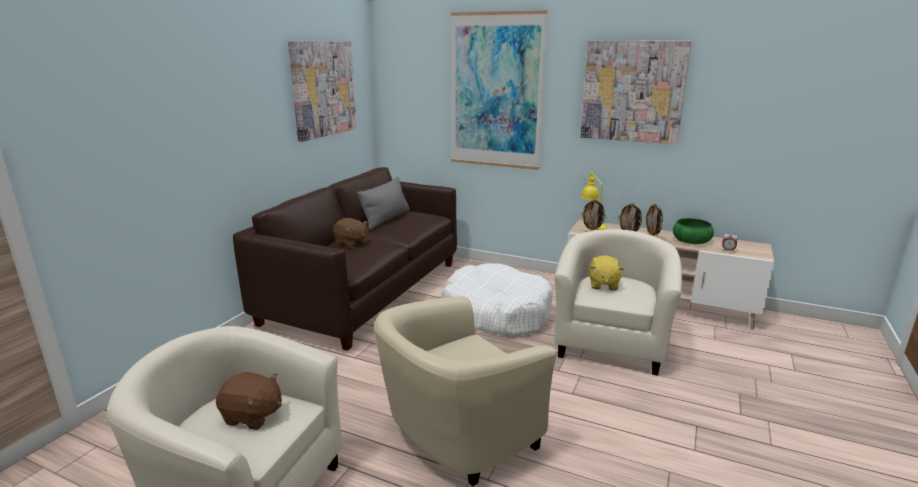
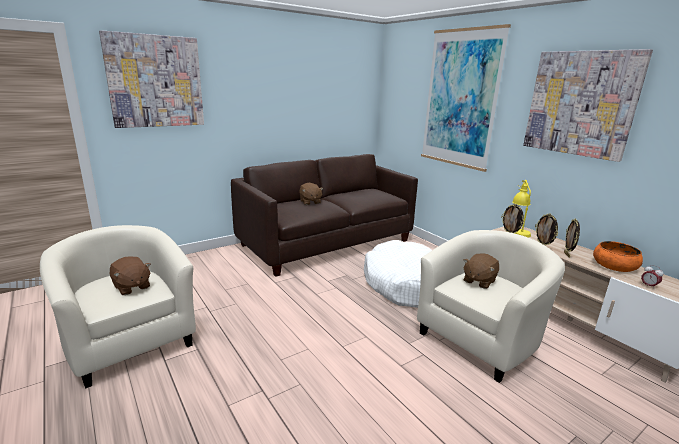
camera: 30 degrees right, 0 degrees up
(323, 89) = (327, 88): picture -> picture (155, 81)
(386, 219) = (356, 192): grey pillow -> none
(456, 438) = (279, 360): beige armchair -> none
(603, 284) = (478, 281): yellow plush toy -> brown plush toy
(691, 240) = (614, 266): green bowl -> orange bowl

